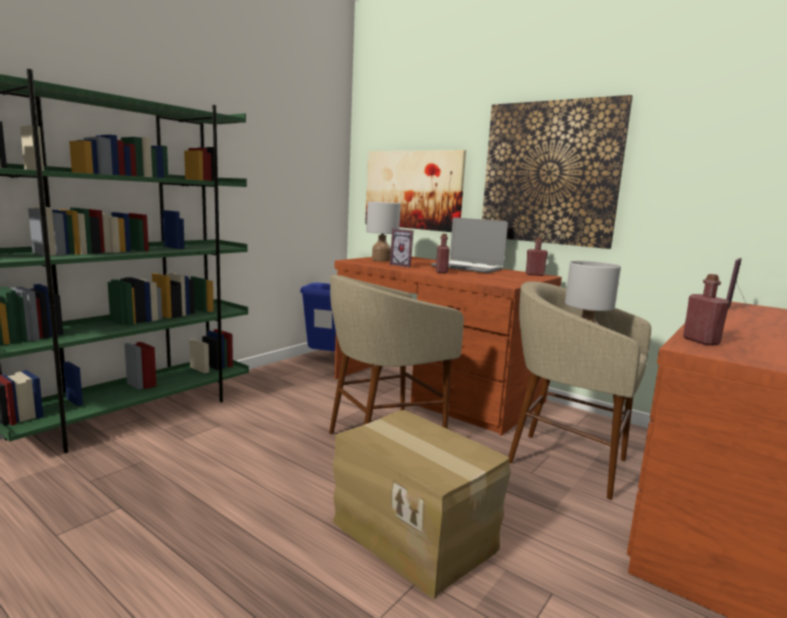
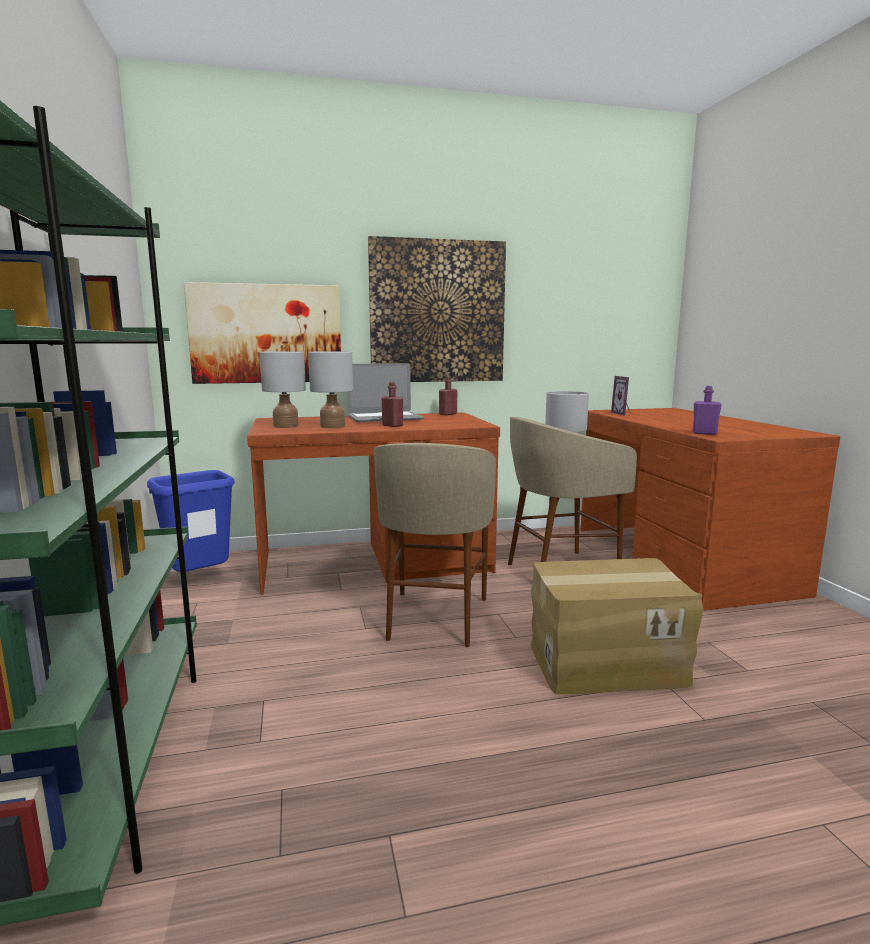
camera: 50 degrees left, 0 degrees up
(403, 265) = (333, 426): picture frame -> grey table lamp
(701, 341) = (704, 433): red bottle -> purple bottle

